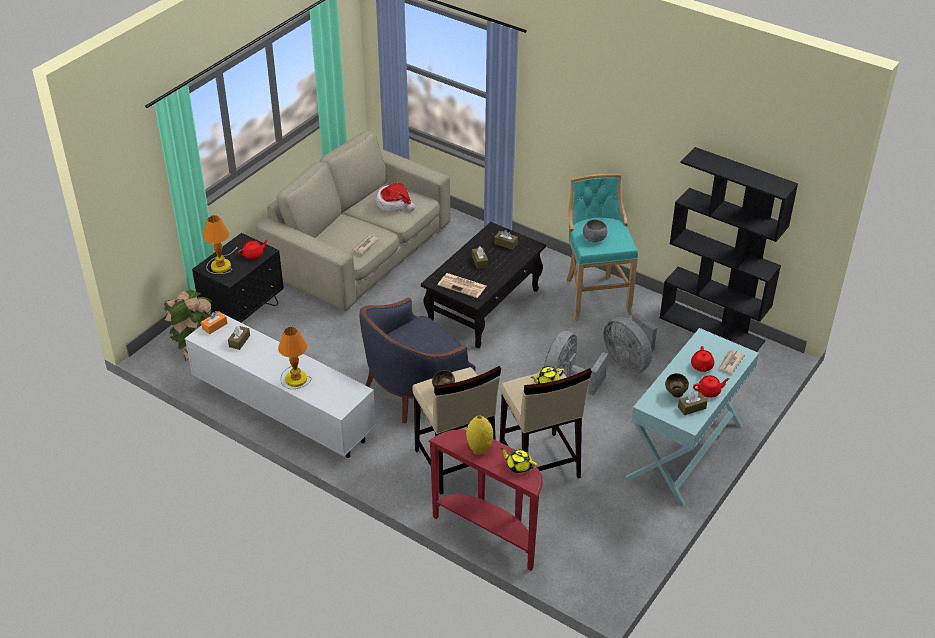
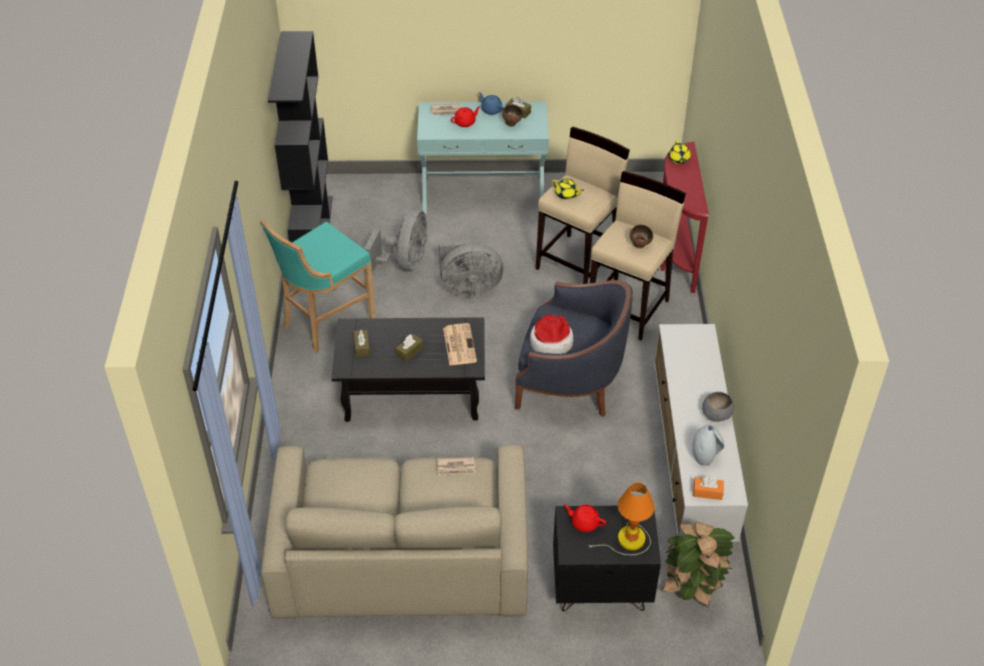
camera: 125 degrees left, 5 degrees up
(239, 341) = (705, 457): brown tissue box -> grey vase
(294, 377) = (703, 384): table lamp -> none
(394, 203) = (355, 488): hat -> hat (551, 342)
(479, 448) = (685, 185): yellow vase -> none
(594, 238) = (332, 253): grey bowl -> grey bowl (716, 414)
(709, 391) = (491, 110): red teapot -> blue teapot

